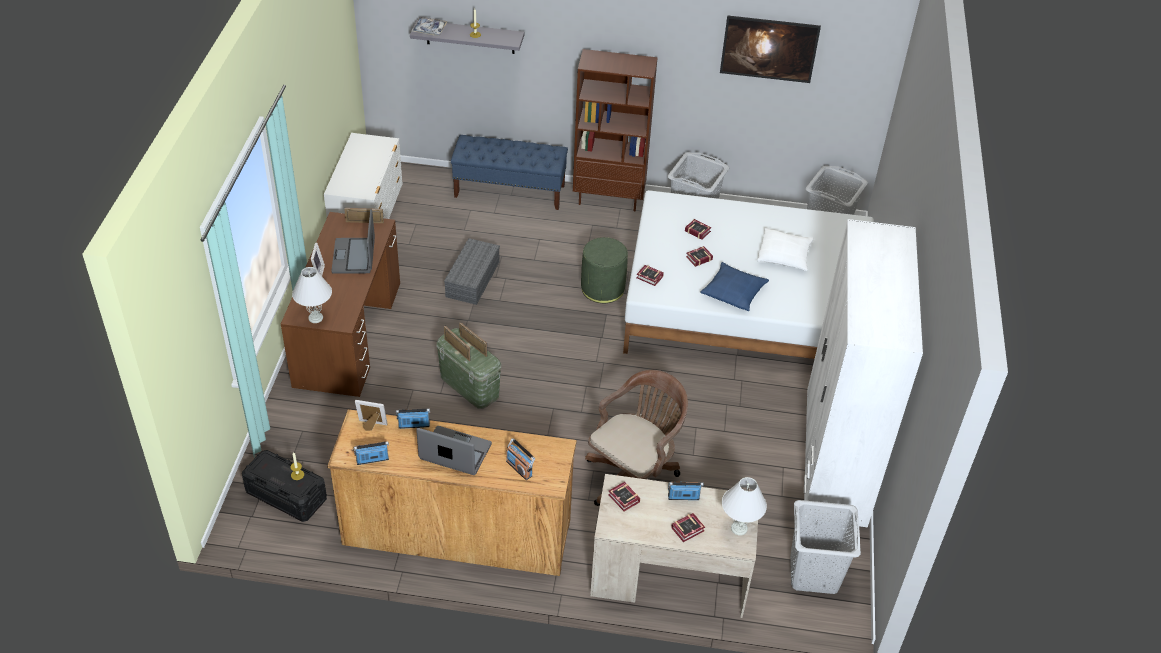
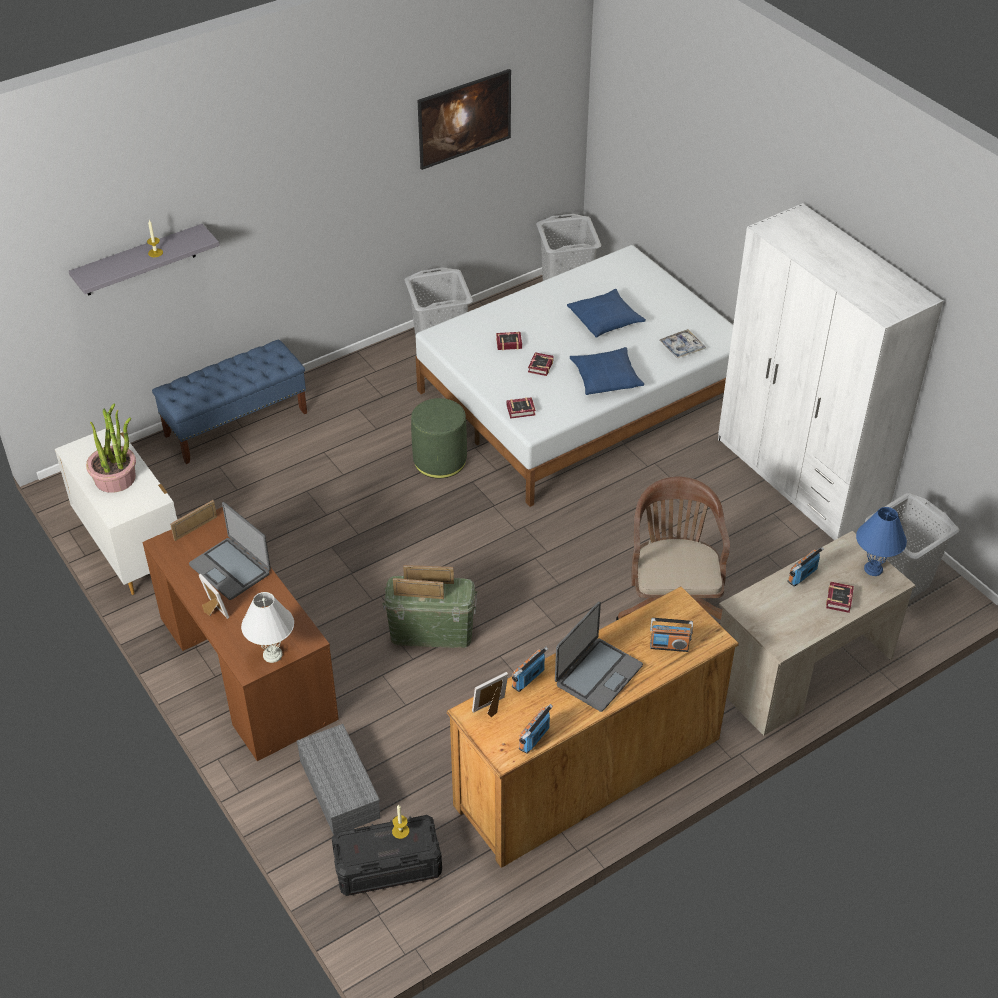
camera: 40 degrees left, 0 degrees up
(361, 168) = (115, 478): none -> potted plant
(429, 30) = (98, 273): tray -> tray (682, 347)
(455, 453) = (597, 675): laptop -> laptop turned 150 degrees clockwise
(472, 278) = (305, 530): grey storage box -> grey storage box (338, 788)
(609, 199) = (342, 373): brown bookcase -> none
(624, 500) = (762, 613): book -> none
(739, 529) = (873, 569): white table lamp -> blue table lamp
(784, 255) = (605, 319): white pillow -> blue pillow

